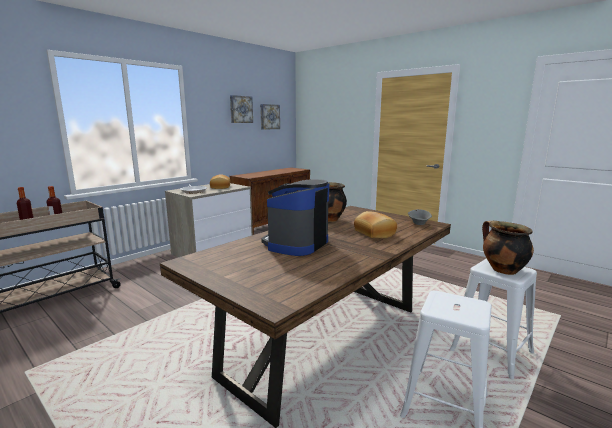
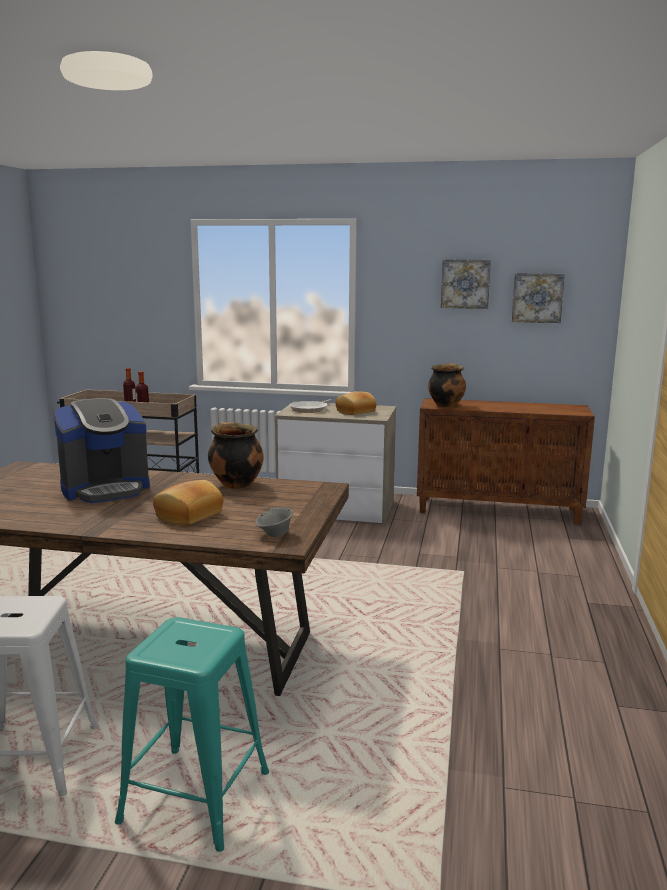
camera: 60 degrees right, 0 degrees up
(296, 244) = (105, 489): coffee machine -> coffee machine turned 150 degrees clockwise
(491, 351) = (195, 797): white stool -> turquoise stool
(502, 270) = (178, 641): cooking pot -> cooking pot (446, 405)

